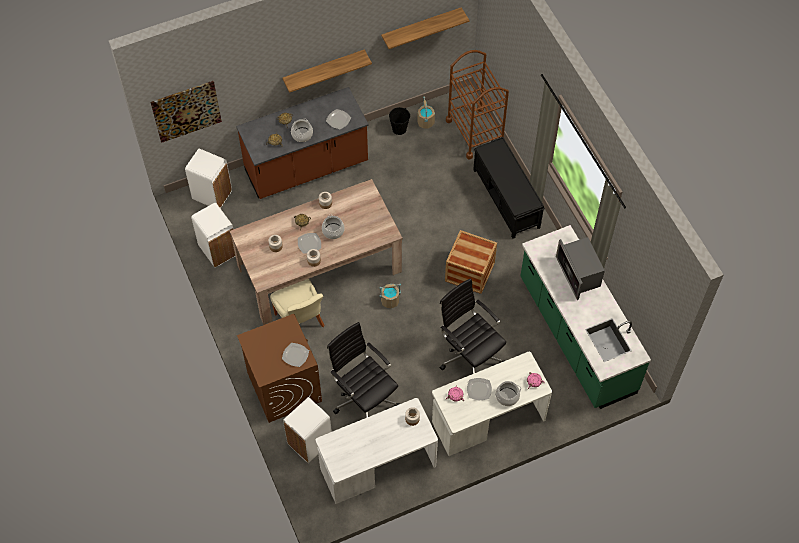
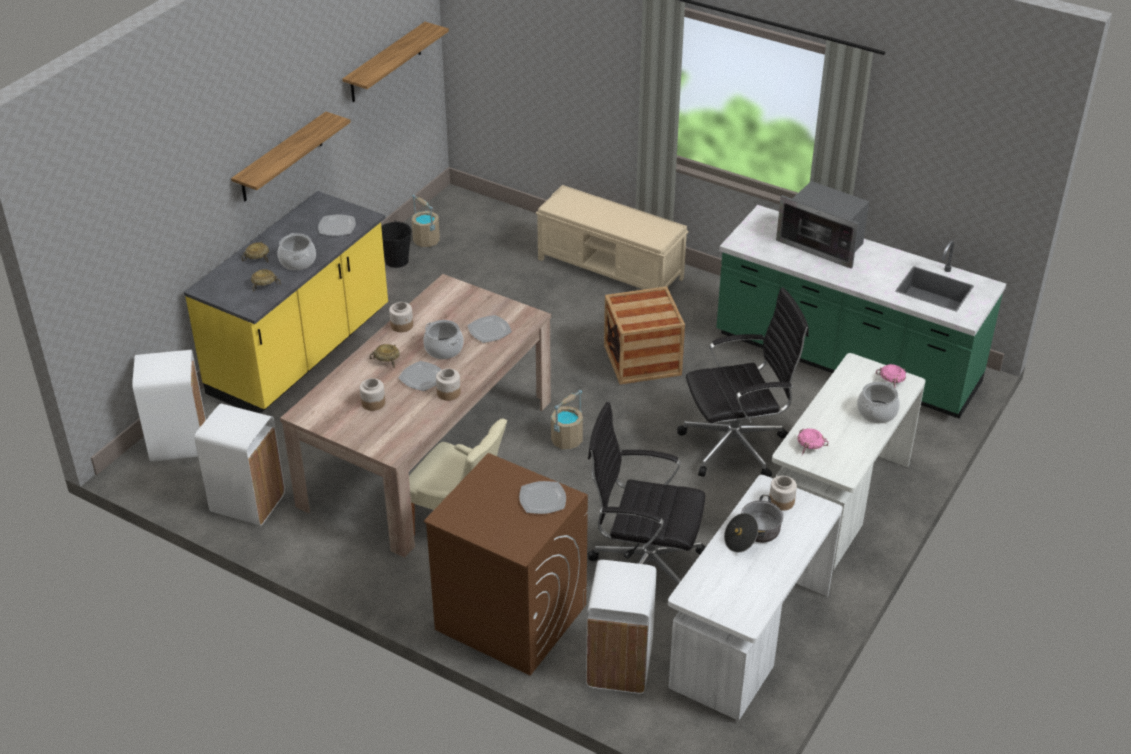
camera: 35 degrees left, 20 degrees down
(186, 111) = (107, 266): picture -> none
(306, 168) = (301, 352): brown counter -> yellow counter
(382, 429) = (753, 535): none -> cooking pot
(469, 355) = (737, 445): black office chair -> black office chair turned 150 degrees clockwise
(475, 132) = (502, 224): brown cart -> none
(479, 389) = (832, 423): plate -> plate (489, 330)
(506, 199) = (611, 269): black bench -> beige bench

